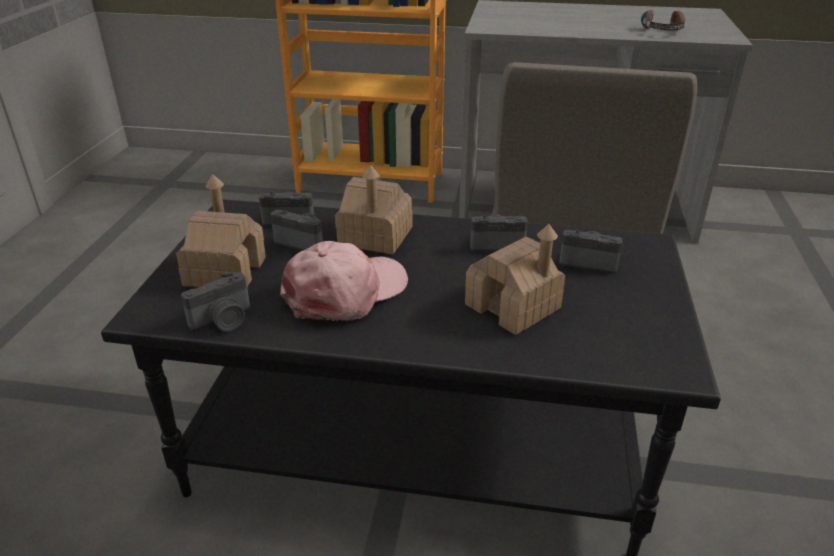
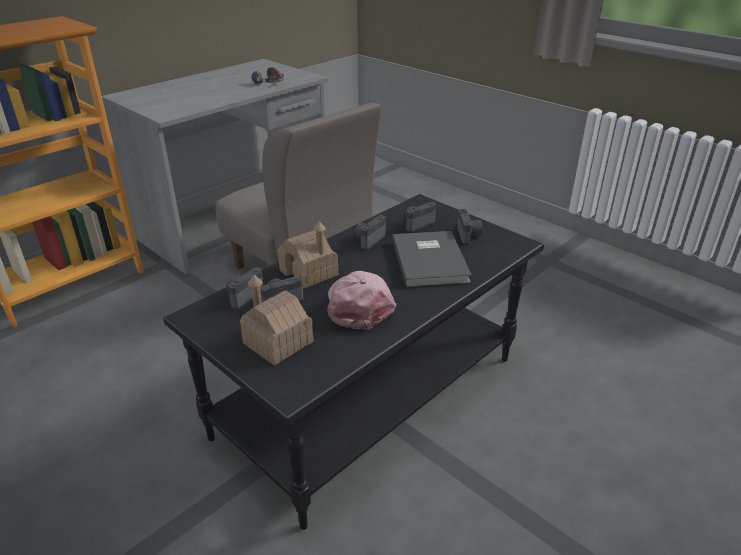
camera: 55 degrees left, 0 degrees up
(223, 321) = (338, 359): camera -> camera (468, 235)
(513, 306) = (431, 260): toy house -> grey book

